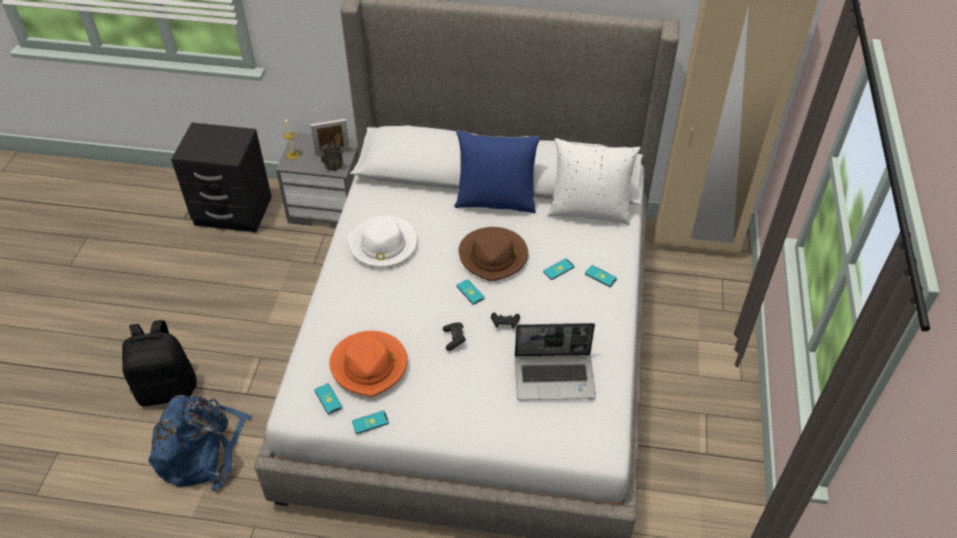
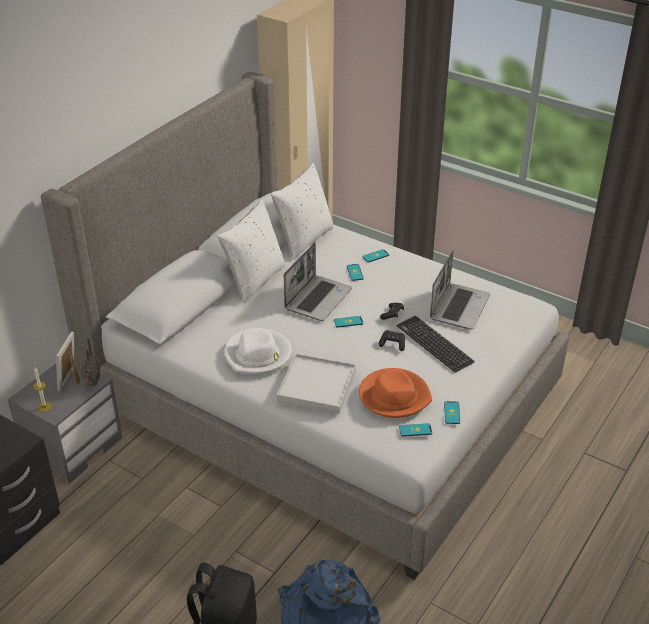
camera: 65 degrees left, 10 degrees down
(356, 302) = (317, 386): none -> white tray
(475, 374) = (434, 344): none -> keyboard
(493, 256) = (318, 299): brown hat -> laptop
(496, 201) = (254, 280): blue pillow -> white pillow

